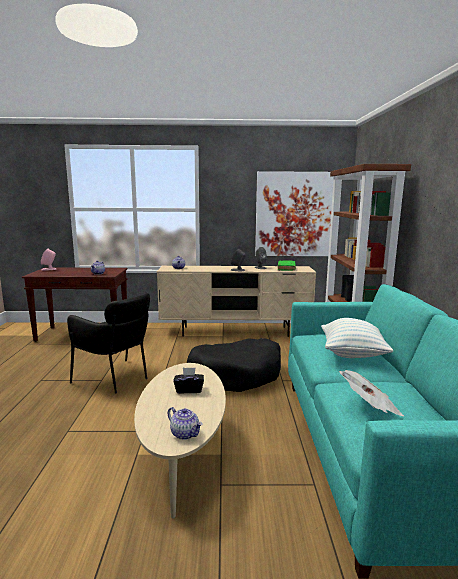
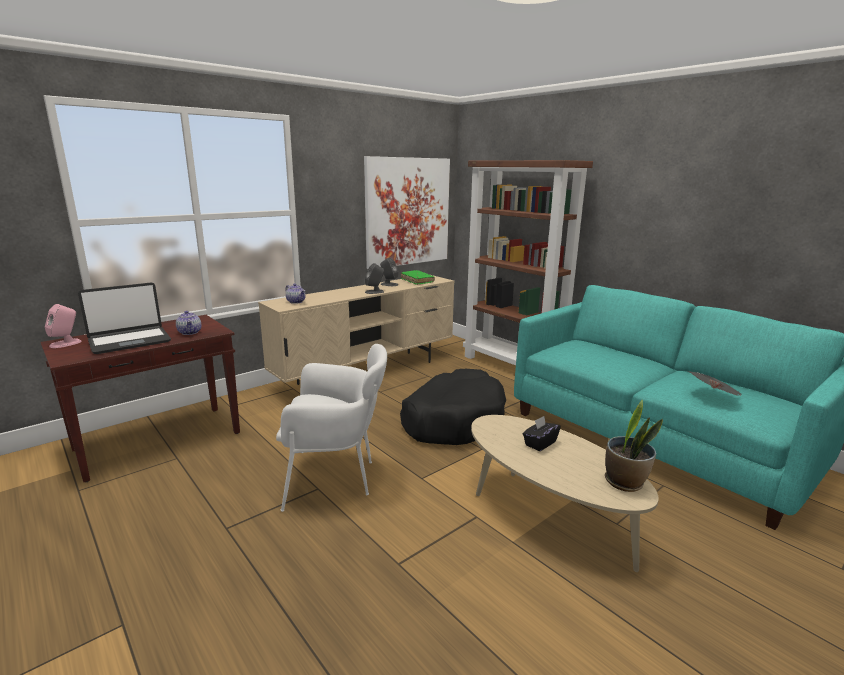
camera: 40 degrees left, 5 degrees up
(69, 272) = (129, 341): none -> laptop
(117, 379) = (335, 478): black armchair -> white armchair
(185, 434) = (625, 482): teapot -> potted plant
(352, 354) = (616, 358): pillow -> none

